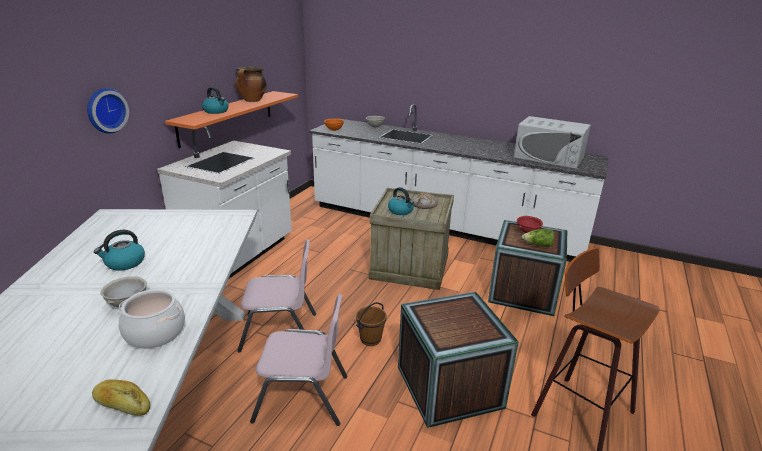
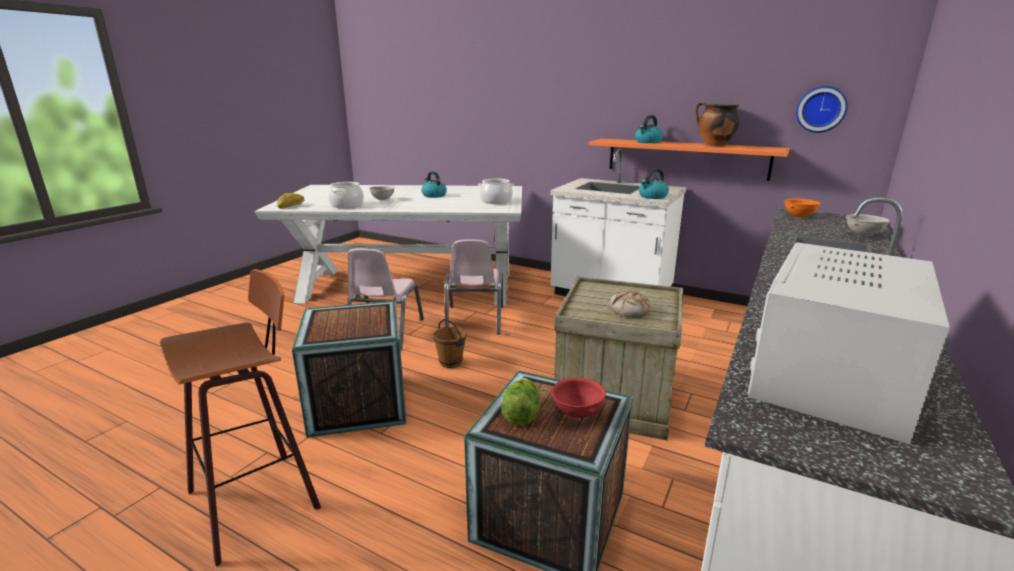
camera: 95 degrees right, 5 degrees down
(105, 110) = (550, 115): wall clock -> wall clock (821, 109)
(192, 221) = (496, 201): none -> cooking pot
(401, 211) = (599, 295): kettle -> kettle (652, 196)

